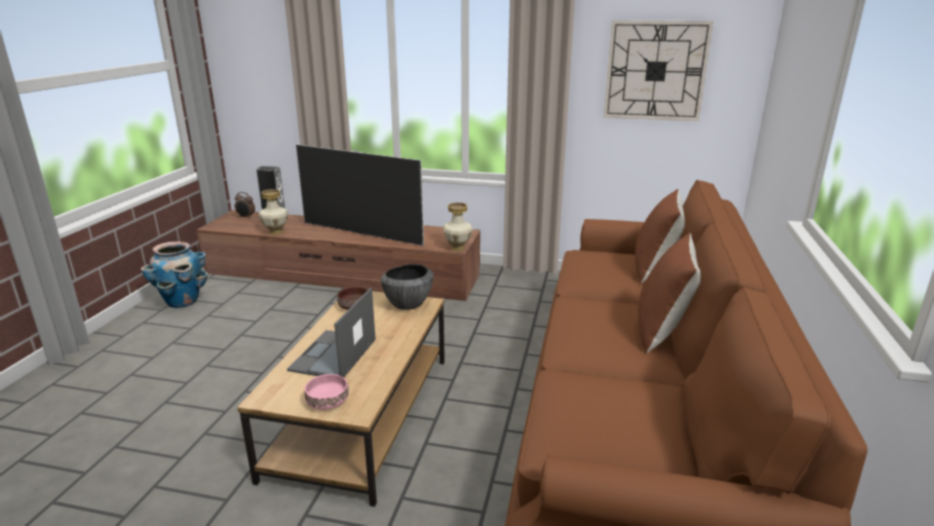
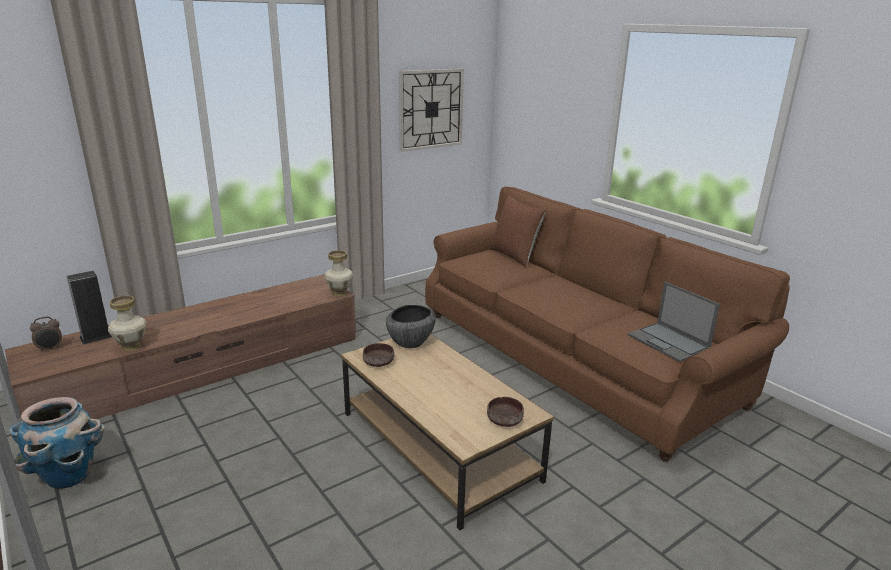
camera: 50 degrees left, 0 degrees up
(326, 402) = (504, 421): pink bowl -> brown bowl
(333, 355) = (442, 396): laptop -> laptop (669, 342)
(362, 233) = (230, 313): television -> none
(662, 331) = (583, 288): brown pillow -> none

